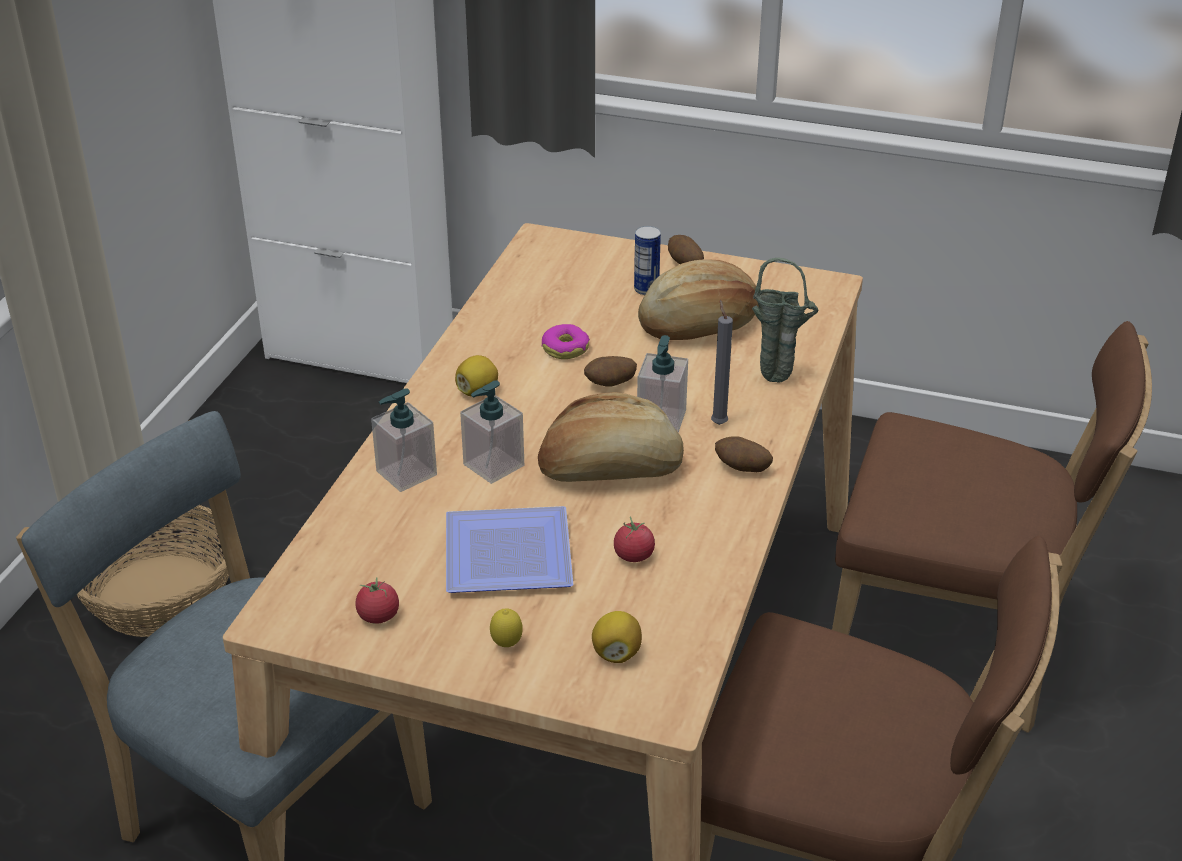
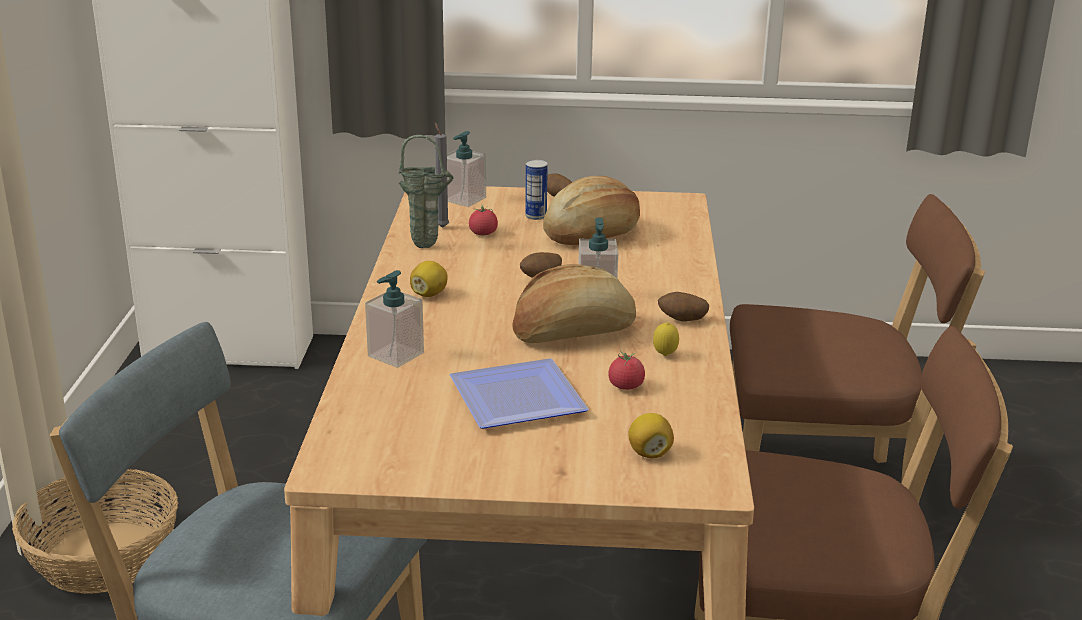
camera: 15 degrees left, 10 degrees down
(378, 616) = (424, 455): tomato -> tomato (483, 233)
(493, 465) = (470, 341): soap dispenser -> soap dispenser (464, 199)
(506, 645) = (551, 460): lemon -> lemon (665, 355)
(565, 348) = (489, 259): donut -> none
(718, 422) = (645, 293): grey candle -> grey candle (441, 226)
(779, 381) = (678, 263): green vase -> green vase (428, 247)

